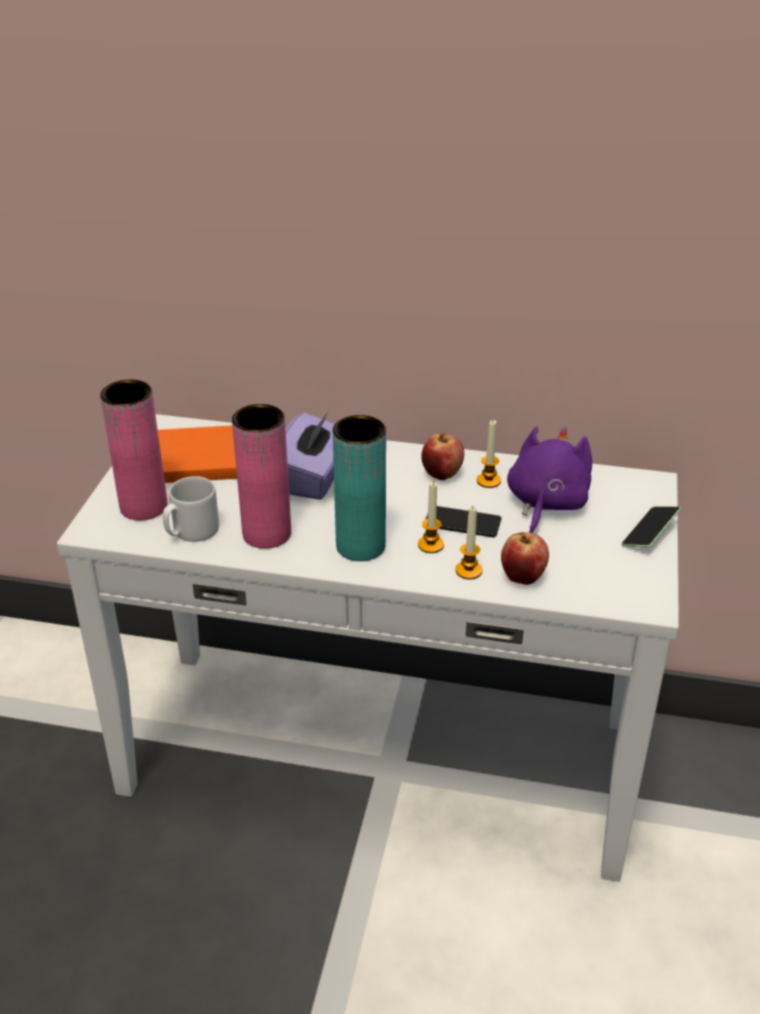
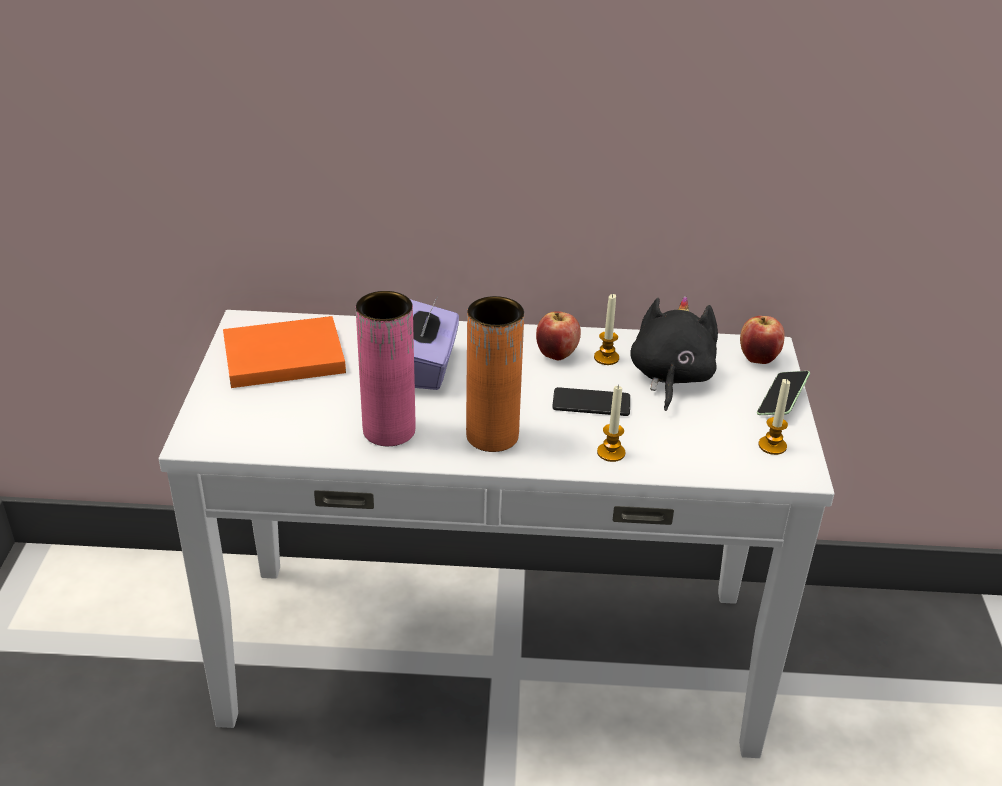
camera: 10 degrees left, 0 degrees up
(143, 507) = (246, 411): pink vase -> none
(191, 531) = (306, 434): white mug -> none
(360, 546) = (492, 436): turquoise vase -> orange vase
(430, 545) = (565, 429): candle -> candle (772, 446)
(523, 577) = (668, 455): apple -> apple (758, 358)
(545, 503) = (670, 377): purple plush toy -> black plush toy

